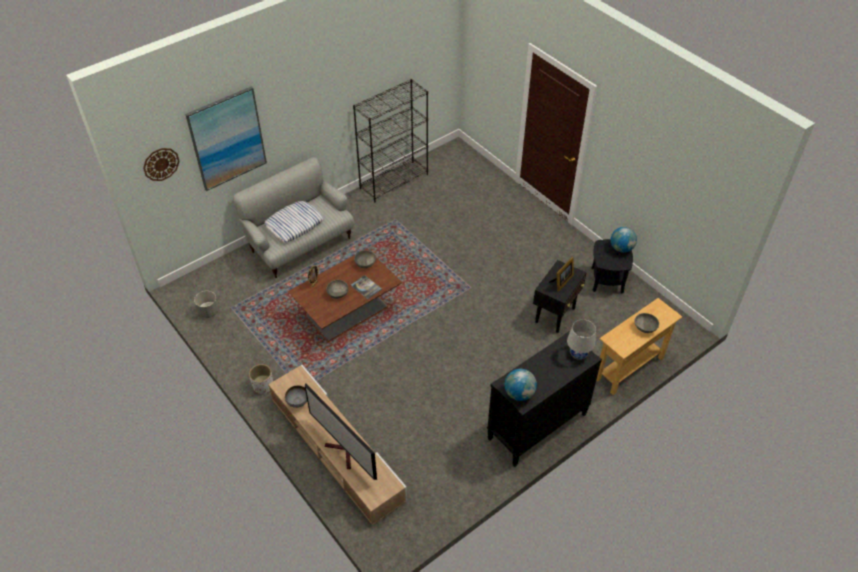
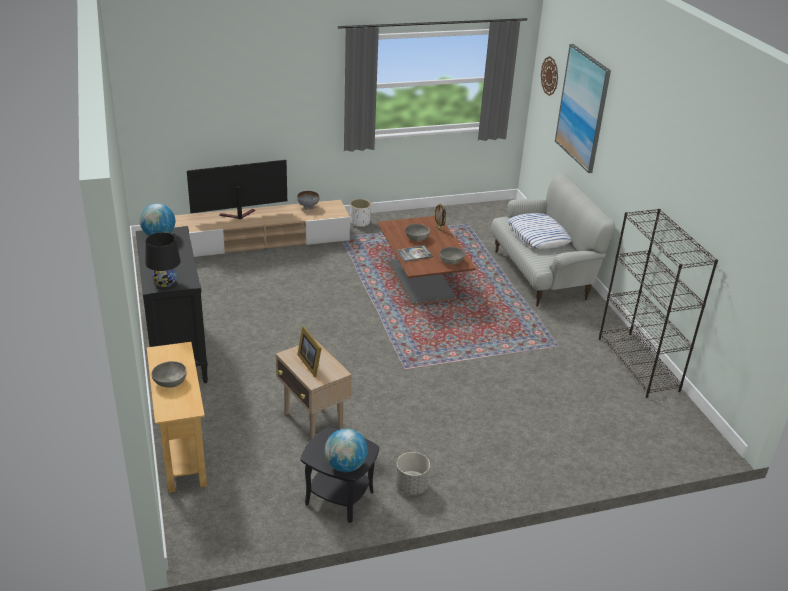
camera: 110 degrees right, 15 degrees down
(208, 312) = (469, 213): grey planter -> grey planter (411, 486)
(555, 315) = (313, 422): black side table -> beige side table
(578, 354) = (165, 282): white table lamp -> black table lamp

